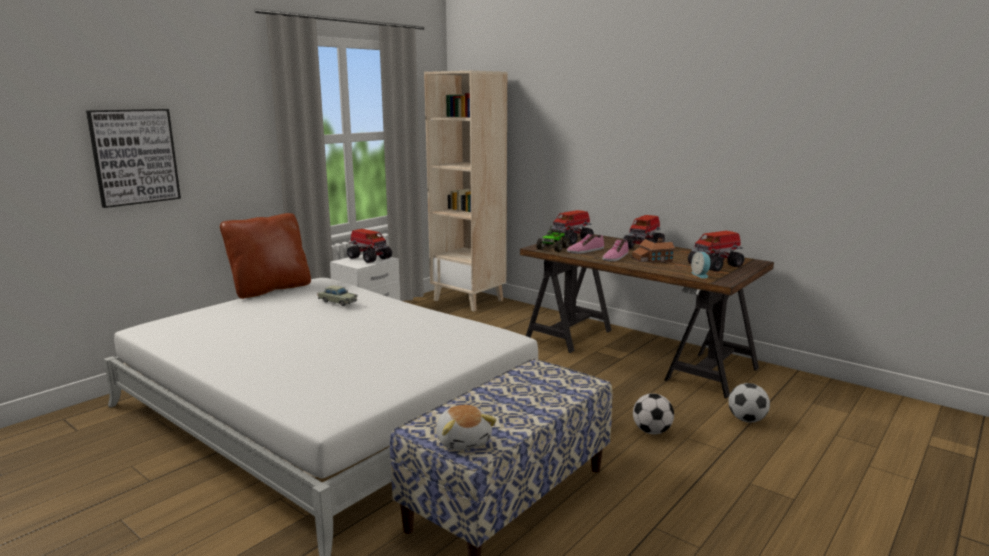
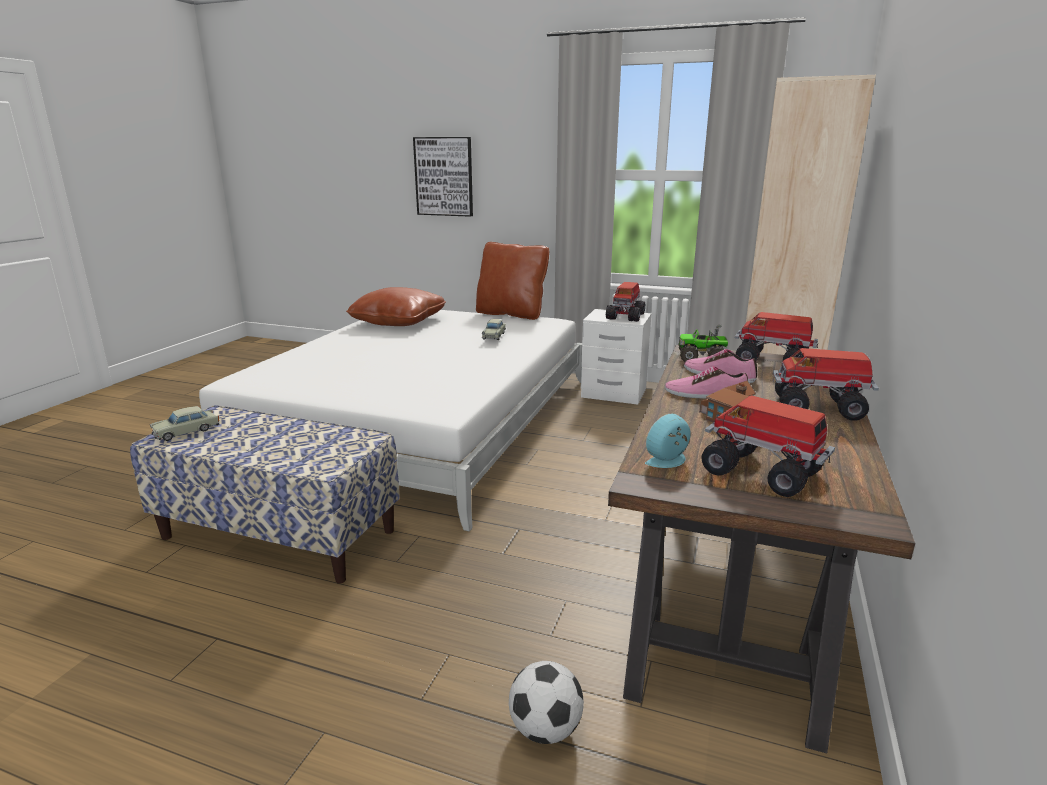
camera: 70 degrees right, 5 degrees up
(207, 332) = (398, 322): none -> brown pillow
(464, 441) = (187, 431): plush toy -> beige toy car
(652, 431) = (455, 616): football -> none

